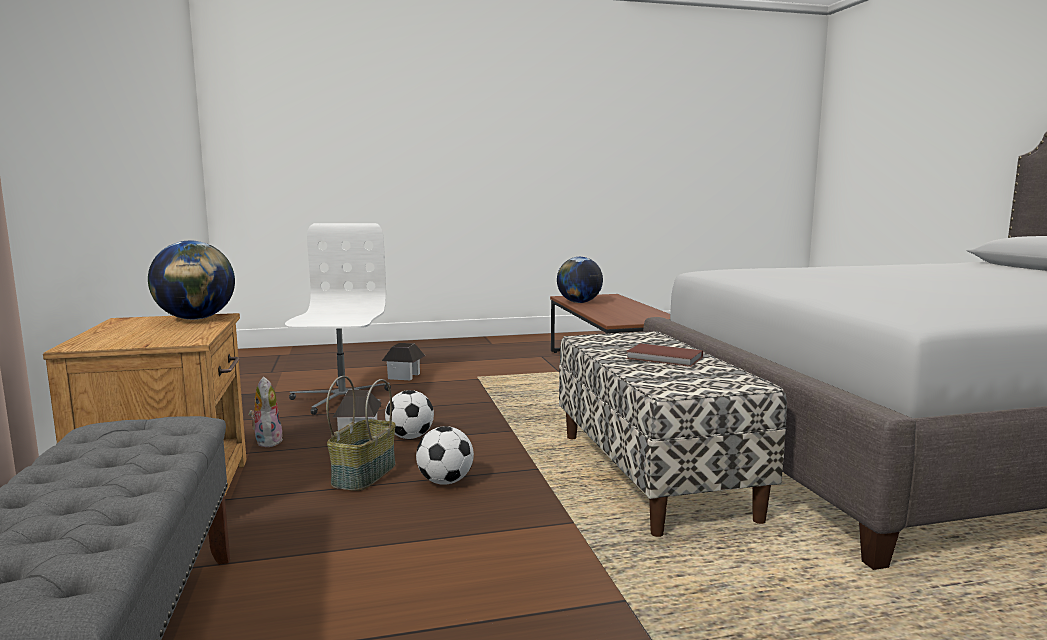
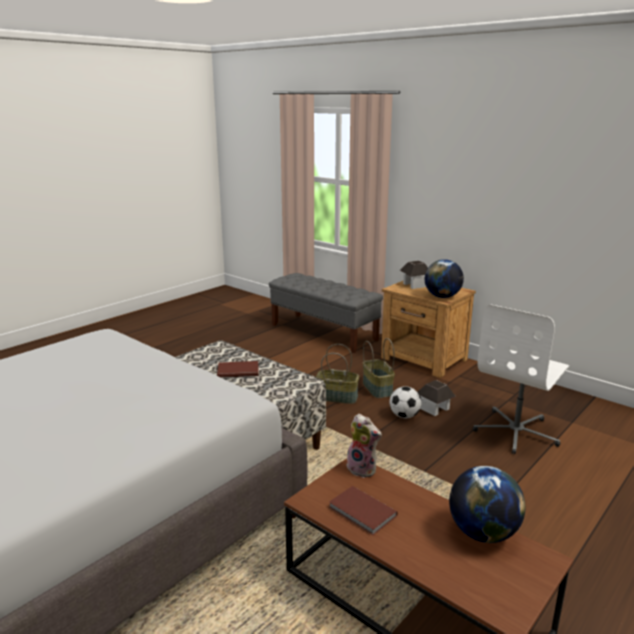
camera: 145 degrees right, 10 degrees up
(267, 441) = (461, 389): plush toy -> plush toy (363, 469)
(341, 399) = (516, 432): white office chair -> white office chair turned 75 degrees clockwise
(404, 376) = (555, 481): toy house -> toy house (415, 285)
(445, 482) = (337, 397): football -> basket
(640, 313) = (362, 513): none -> brown book

